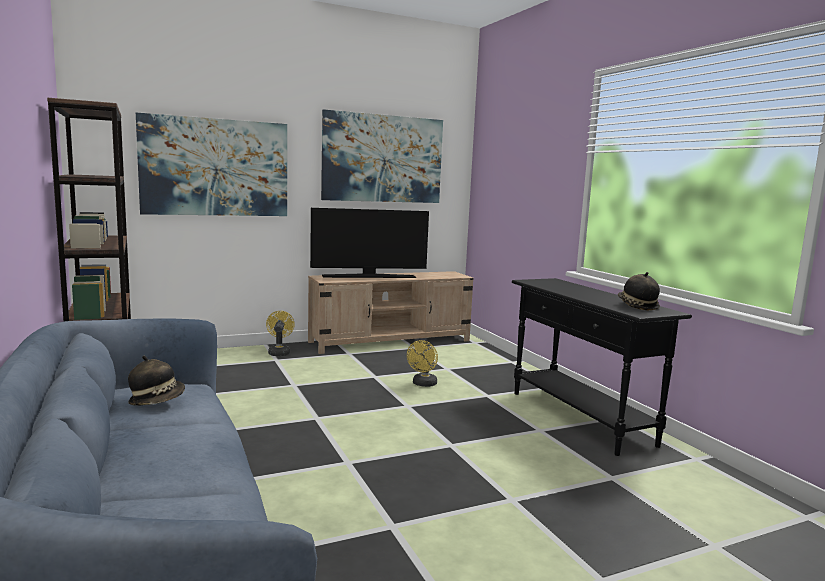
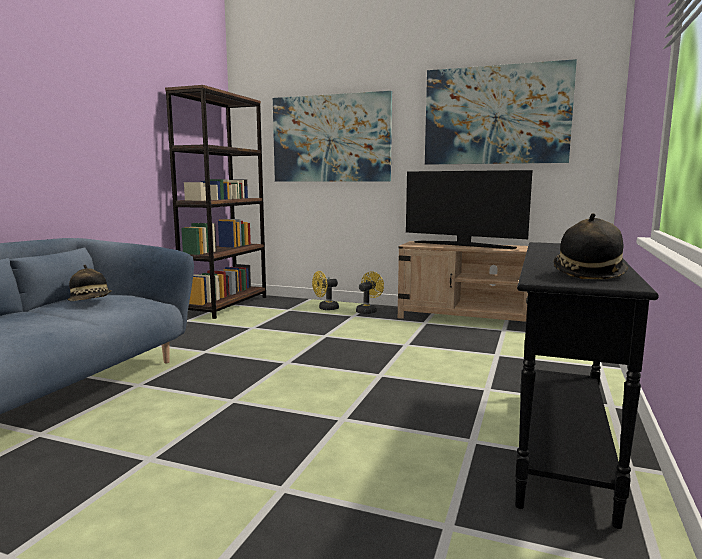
camera: 45 degrees right, 0 degrees up
(423, 384) = (438, 362): yellow fan -> yellow fan (325, 308)

